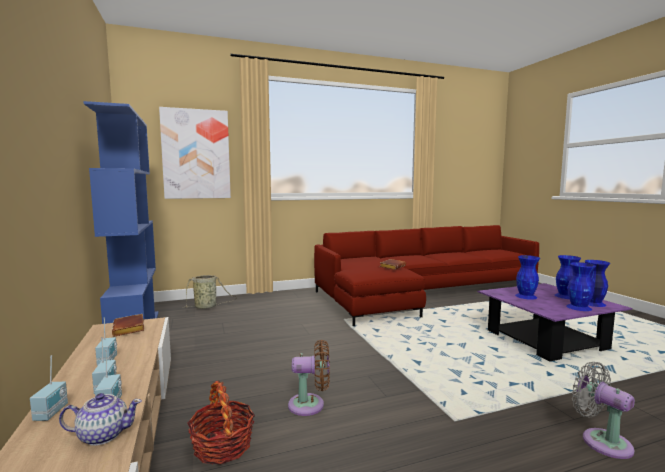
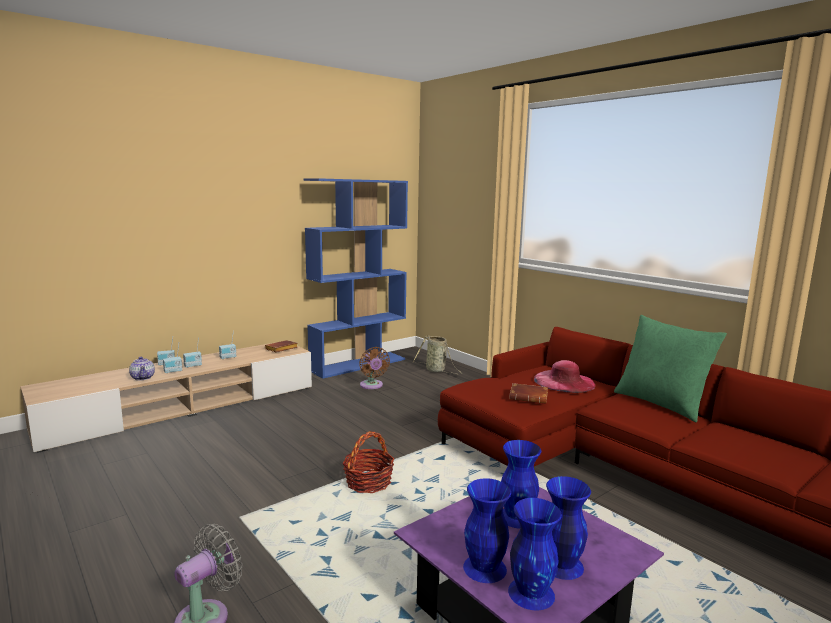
camera: 70 degrees right, 5 degrees up
(196, 154) = (467, 206): picture -> none
(222, 446) = (204, 431): basket -> basket (368, 482)
(310, 405) = (258, 449): brown fan -> brown fan (372, 386)
(369, 259) = (564, 381): none -> pink hat
(404, 255) = (661, 403): none -> green pillow

